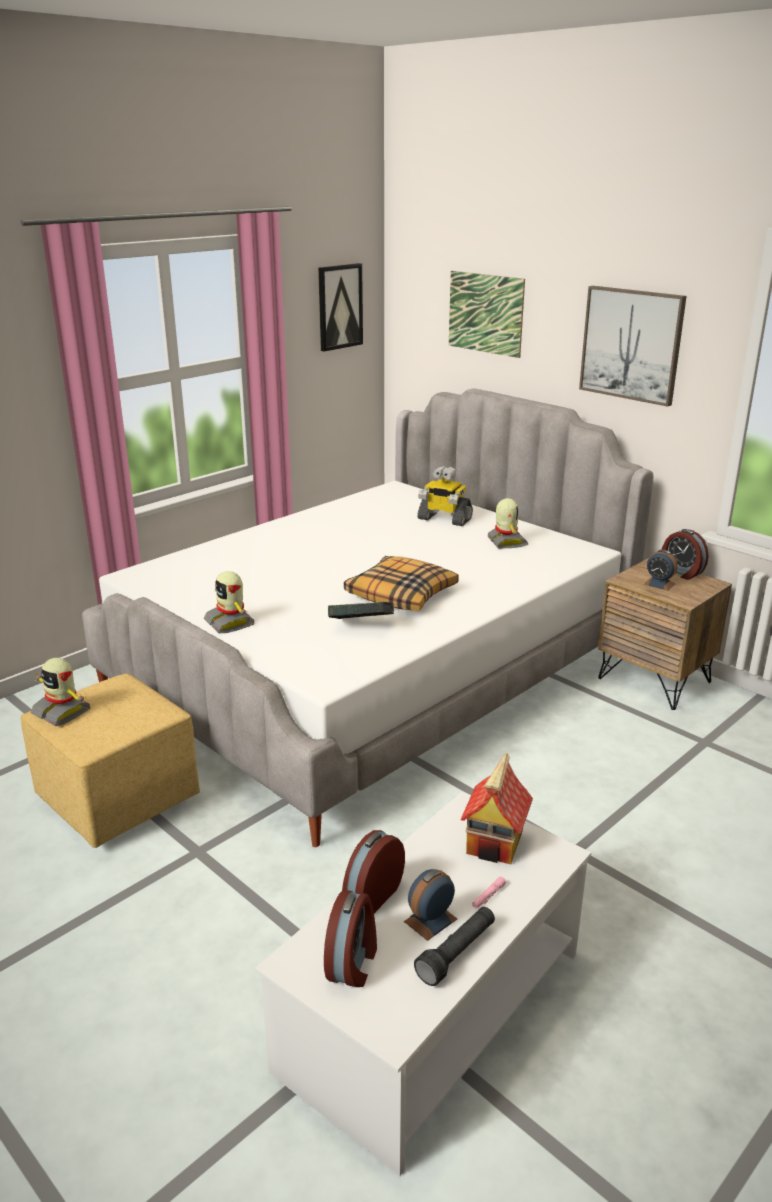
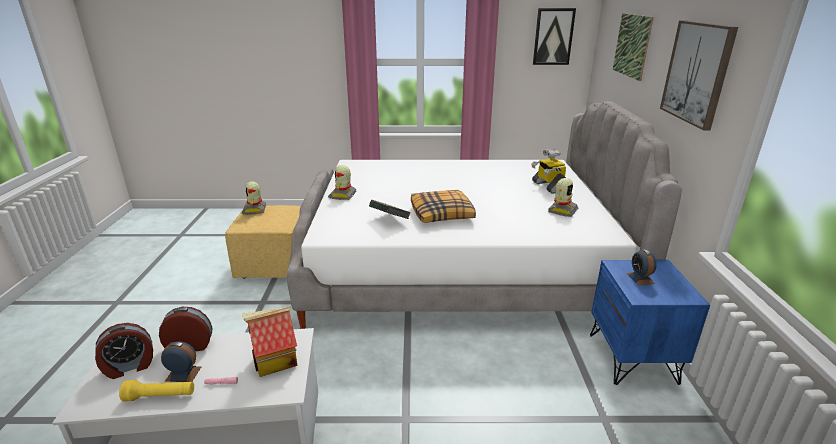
camera: 45 degrees right, 0 degrees up
(457, 953) = (160, 396): black flashlight -> yellow flashlight
(655, 680) = (633, 358): brown nightstand -> blue nightstand
(680, 572) = (675, 279): alarm clock -> none

